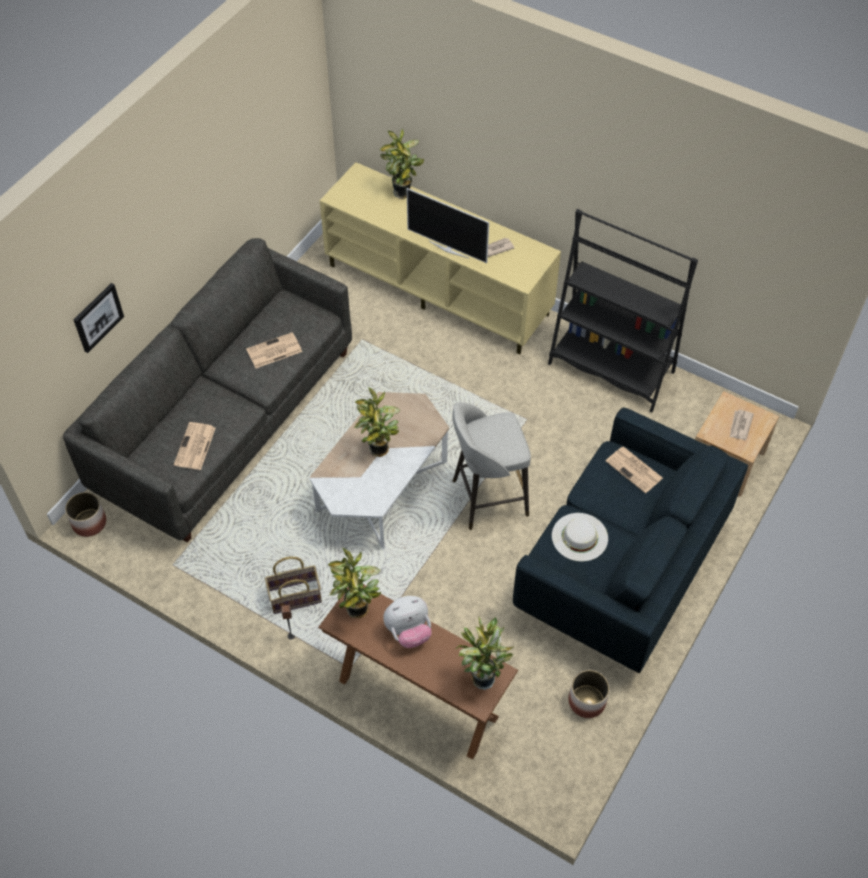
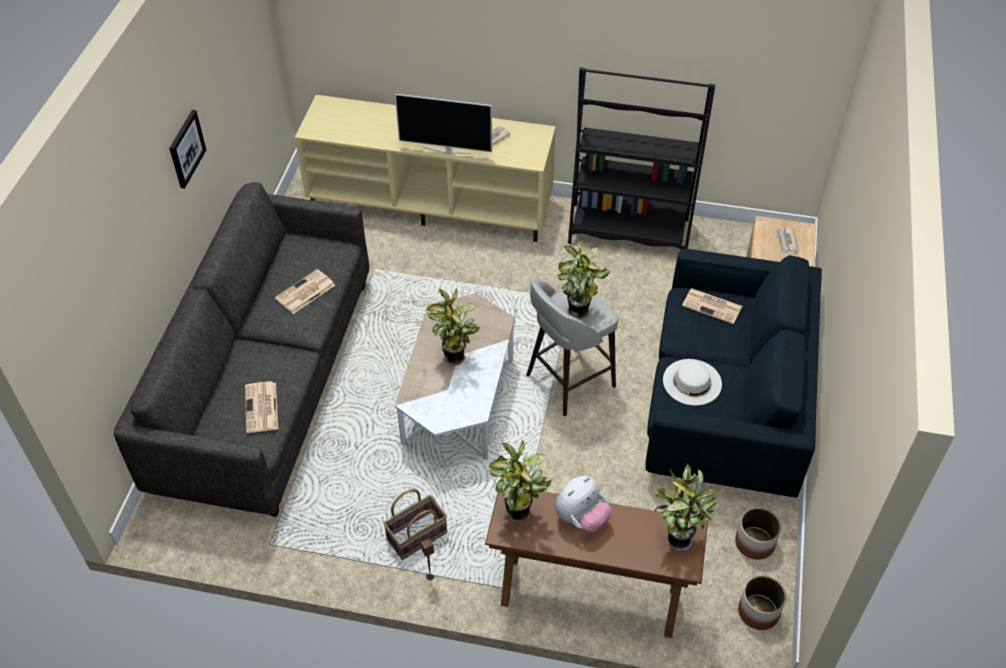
camera: 20 degrees left, 5 degrees down
(89, 523) = (158, 530): planter -> planter (758, 612)
(97, 317) = (124, 289): picture -> picture (186, 148)
(403, 194) = (377, 112): potted plant -> potted plant (580, 313)

